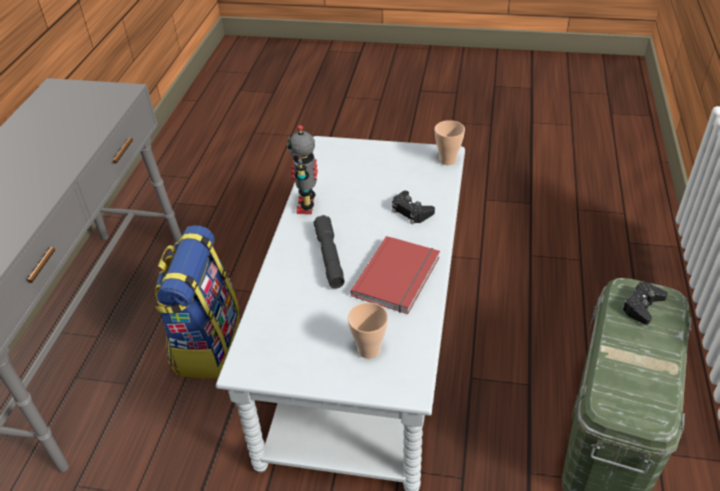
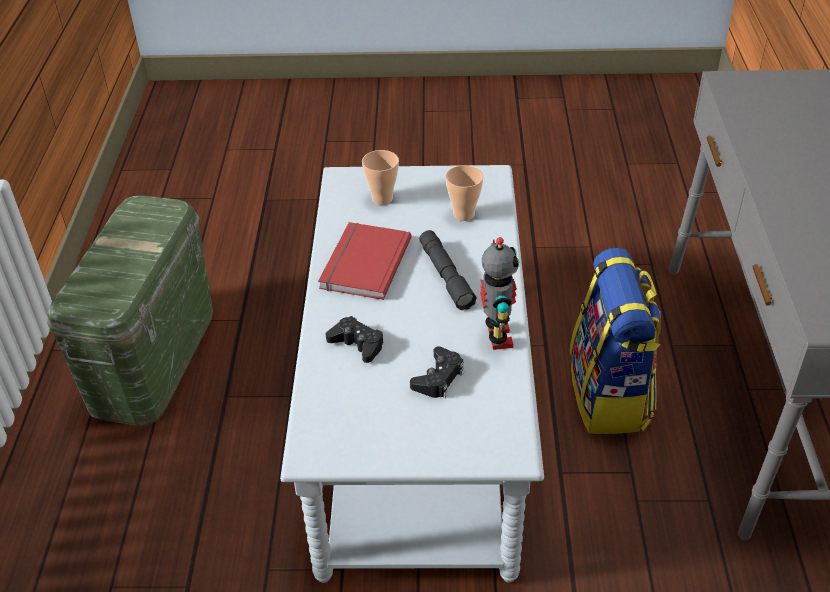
camera: 170 degrees right, 0 degrees up
(447, 160) = (308, 439): cup -> cup (464, 214)
(642, 306) = (102, 291): black game controller -> black game controller (438, 378)

